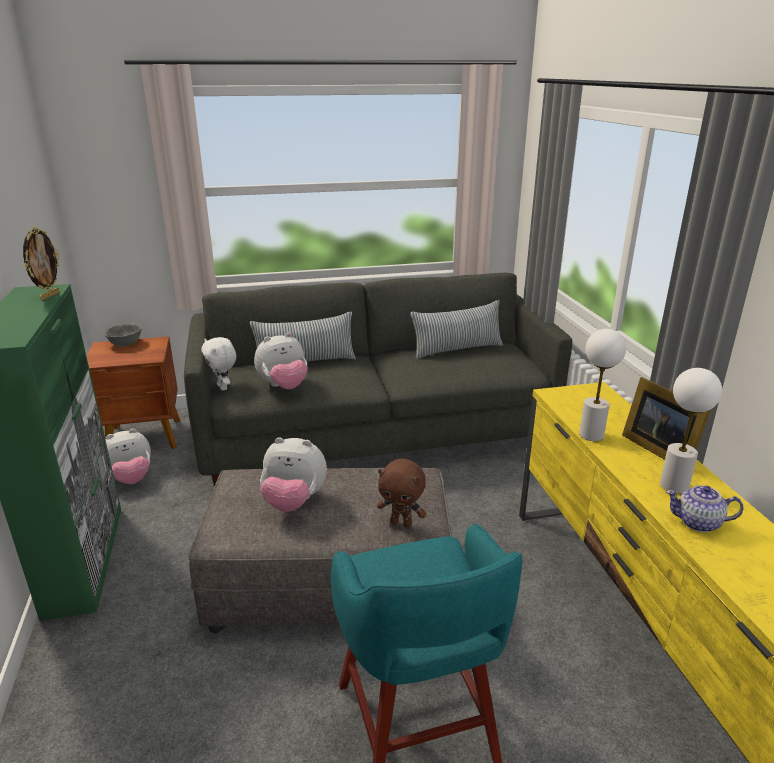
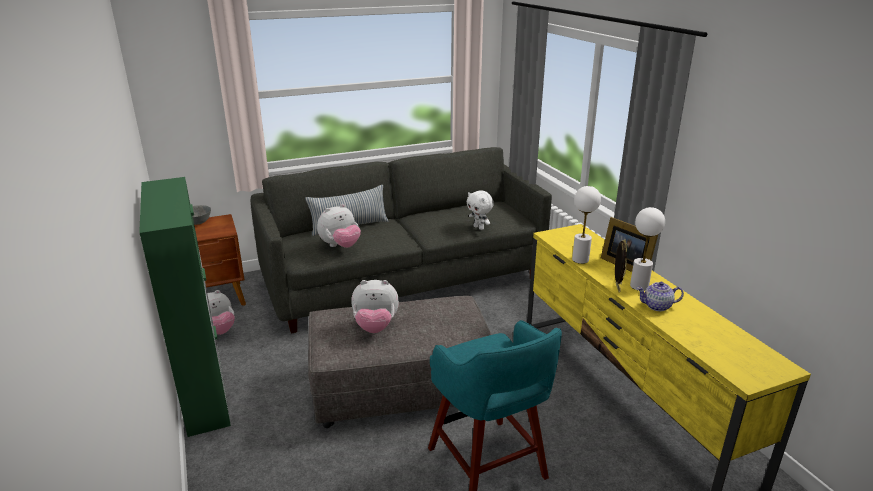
camera: 10 degrees left, 0 degrees up
(49, 296) = (177, 187): picture frame -> picture frame (616, 287)
(223, 387) = (291, 251): white plush toy -> white plush toy (479, 227)
(401, 523) = (457, 333): brown plush toy -> none
(457, 349) = (464, 209): pillow -> none

